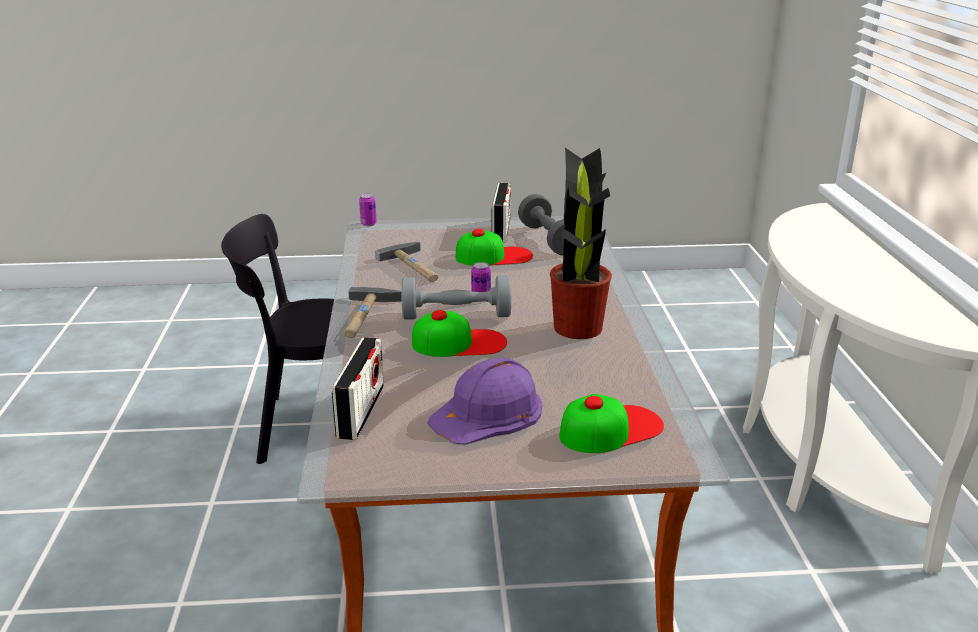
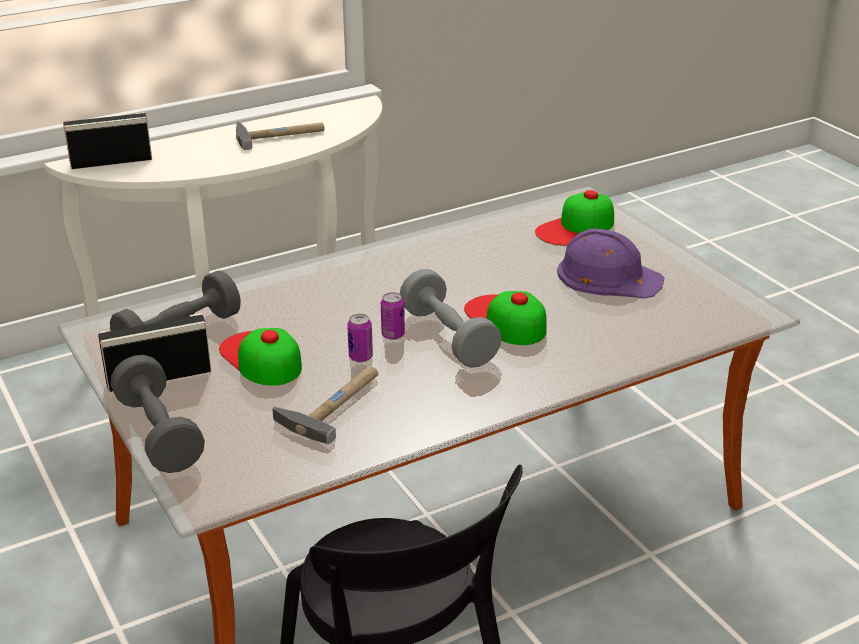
camera: 115 degrees left, 5 degrees up
(361, 411) = (672, 330): radio -> radio (111, 162)
(365, 317) = (500, 391): hammer -> hammer (280, 135)
(368, 224) = (188, 503): can -> can (360, 357)
(440, 224) = (159, 434): none -> grey dumbbell
(578, 326) = (414, 270): potted plant -> none
(611, 429) = (576, 227): cap -> cap turned 75 degrees counterclockwise

